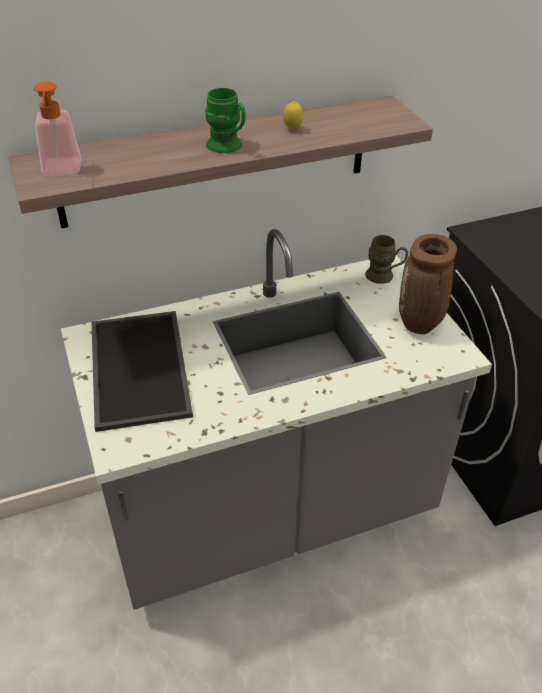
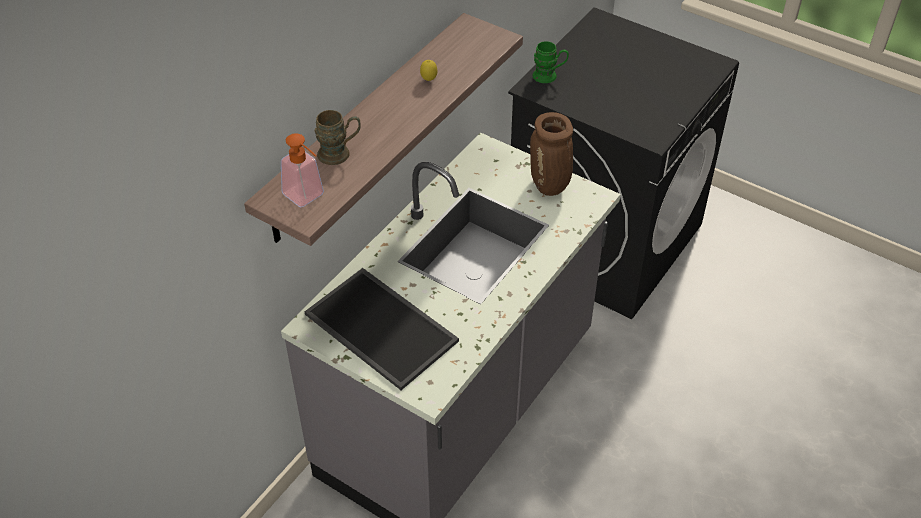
camera: 35 degrees left, 5 degrees up
(228, 147) = (402, 118): green mug -> green mug (549, 76)
(384, 276) = (490, 157): brown mug -> brown mug (340, 153)

